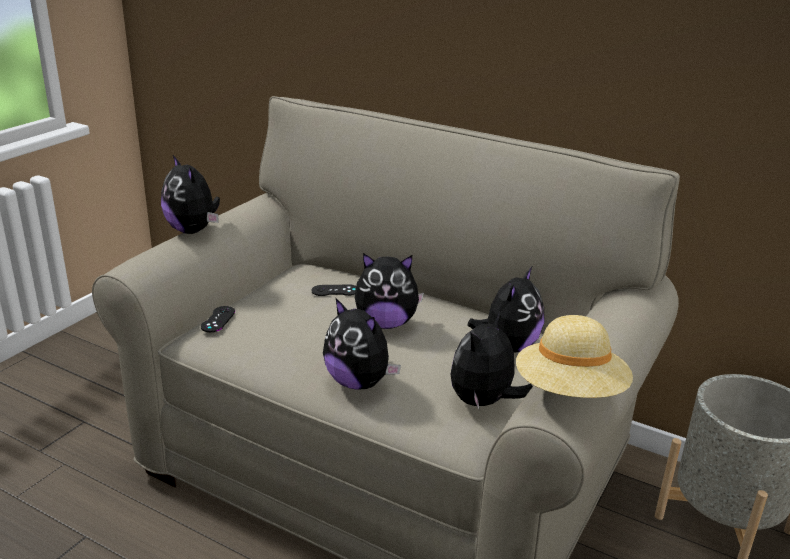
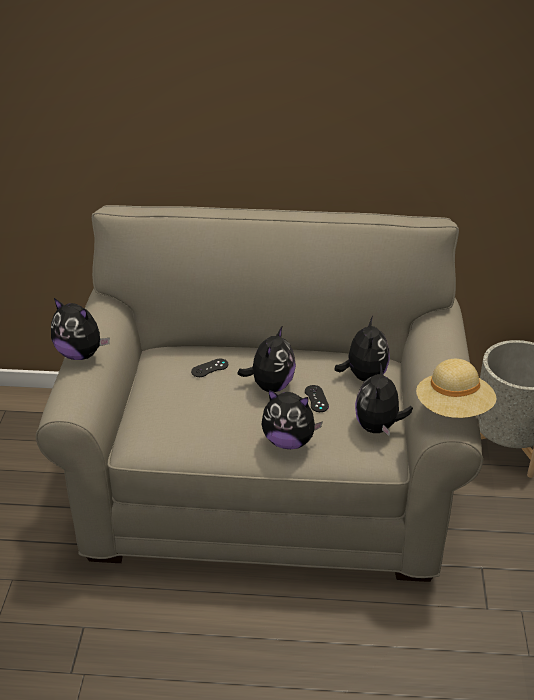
camera: 25 degrees left, 10 degrees up
(218, 319) = (141, 424): black game controller -> black game controller (316, 399)
(386, 323) = (270, 385): plush toy -> plush toy turned 45 degrees counterclockwise

